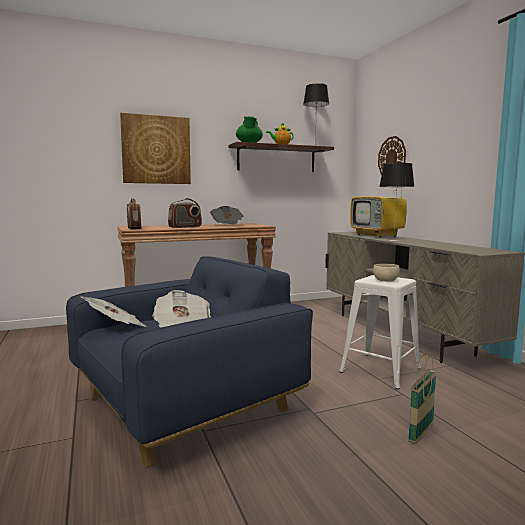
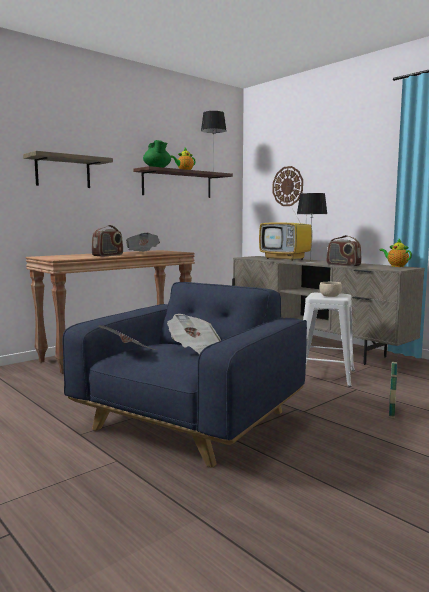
camera: 20 degrees left, 0 degrees up
(134, 228) = (56, 258): radio -> radio (343, 265)
(156, 150) = (63, 172): picture -> shelf
(489, 249) = (396, 266): none -> teapot

